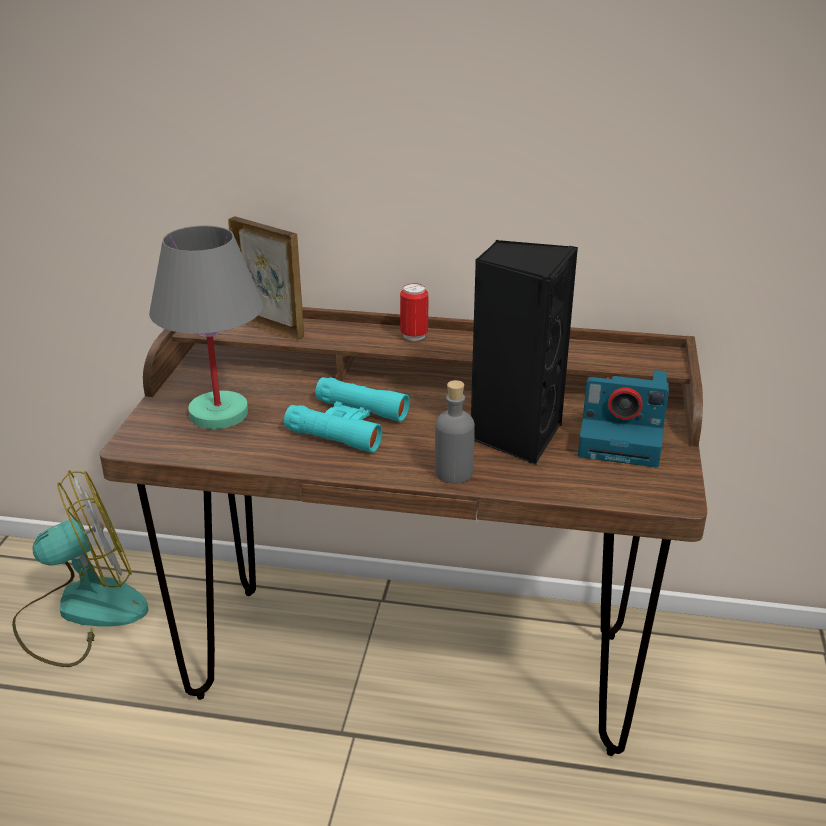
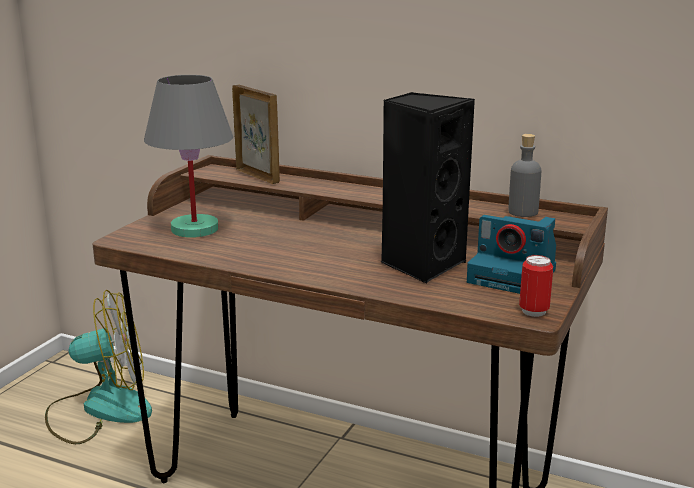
camera: 15 degrees right, 10 degrees down
(347, 424) = (289, 244): turquoise binoculars -> none
(414, 335) = (367, 189): can -> can (534, 311)
(453, 473) = (354, 281): grey bottle -> grey bottle (523, 212)

